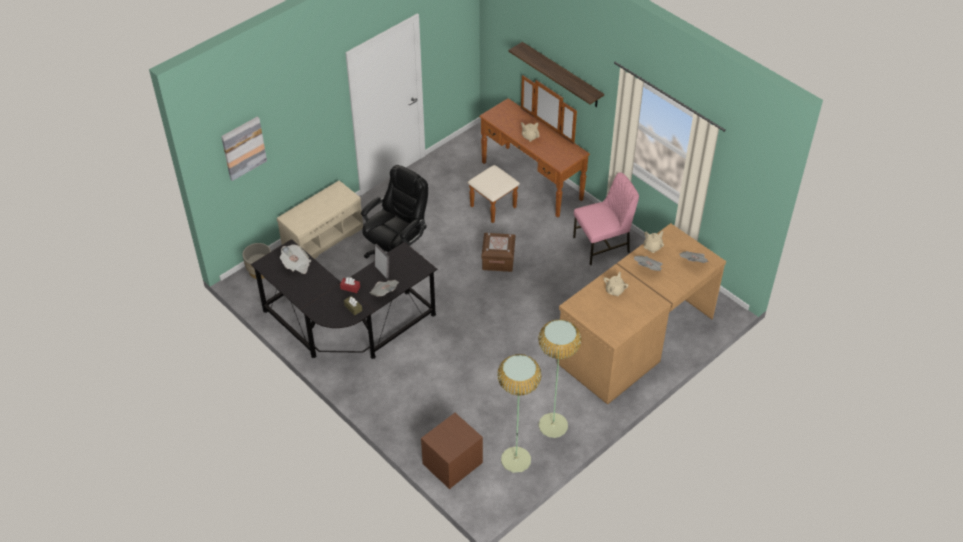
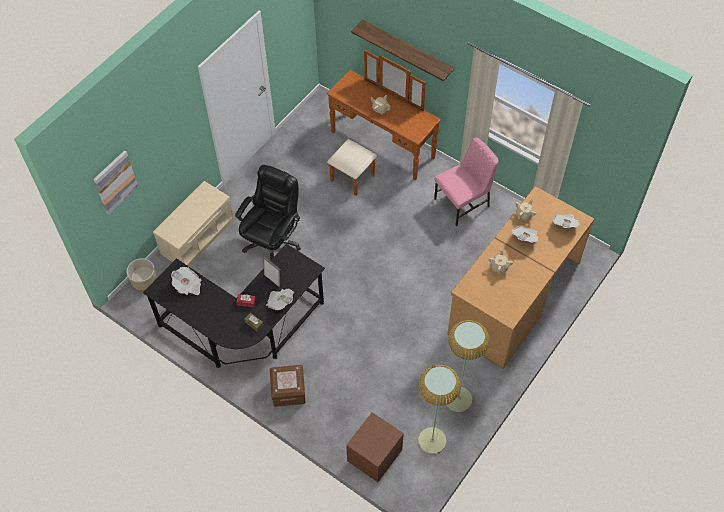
camera: 10 degrees left, 10 degrees up
(498, 260) = (369, 234): brown storage box -> brown storage box (288, 391)

